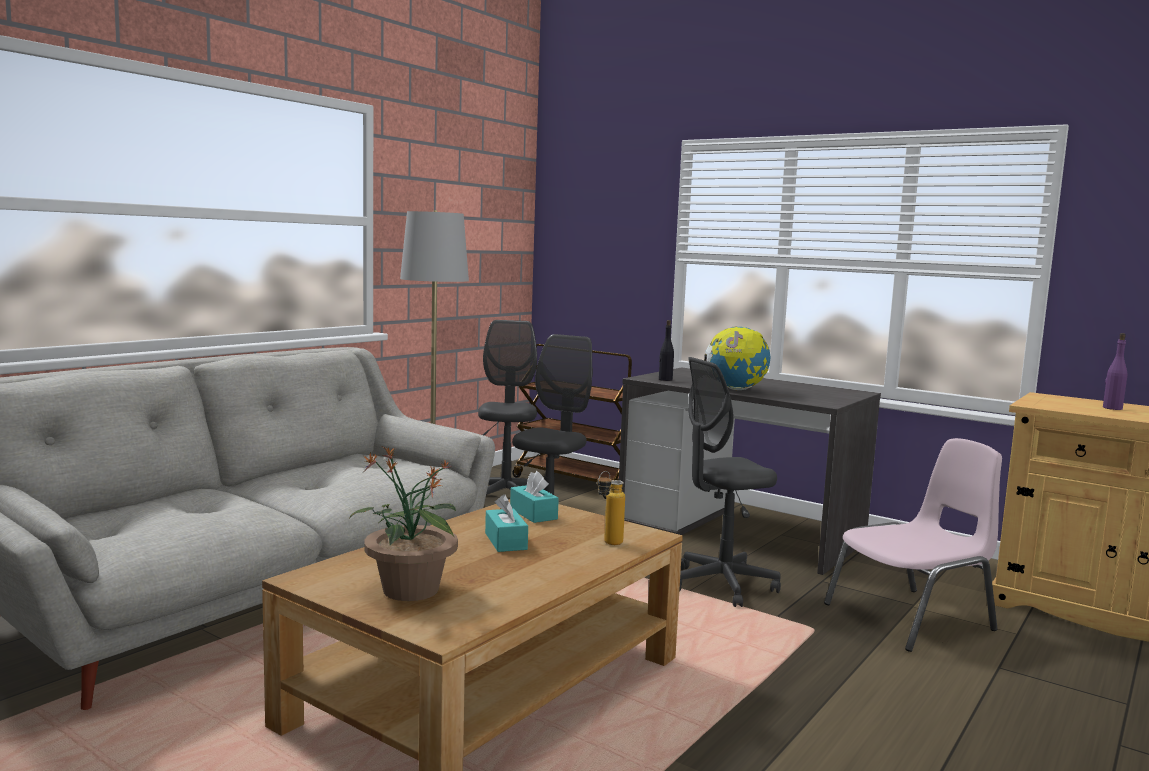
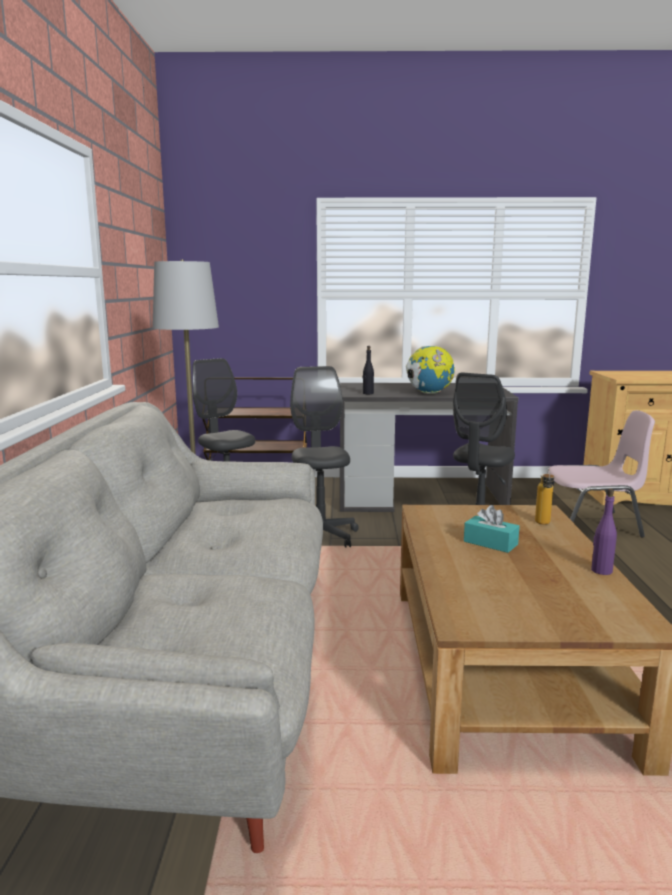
camera: 35 degrees left, 5 degrees up
(410, 591) = (546, 604): potted plant -> none
(533, 514) = (448, 516): turquoise tissue box -> none
(912, 618) = (591, 524): pink chair -> pink chair turned 60 degrees clockwise
(1112, 408) = (651, 374): purple bottle -> purple bottle (601, 570)

